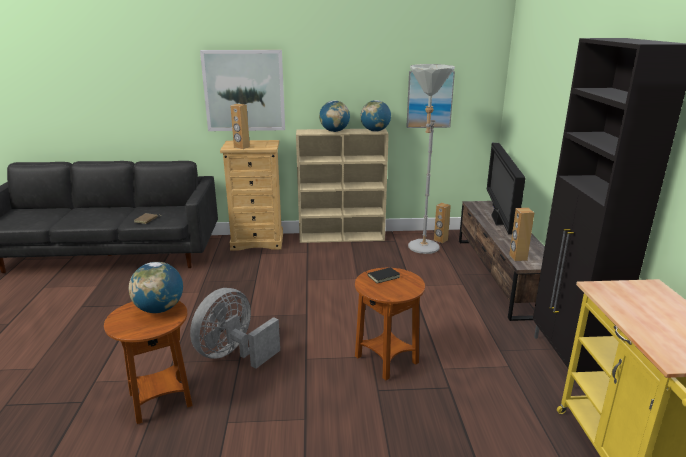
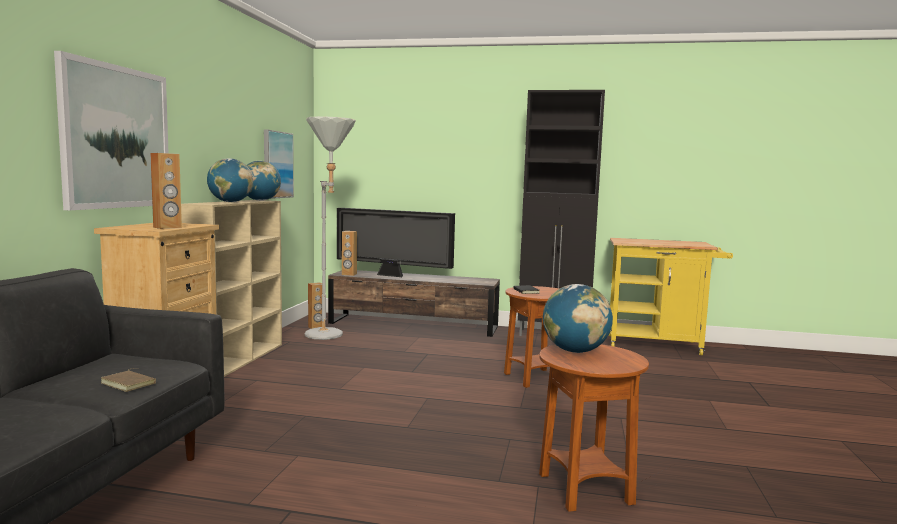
camera: 75 degrees left, 15 degrees down
(233, 354) = (496, 441): grey fan -> none
(517, 257) = (472, 282): brown speaker -> brown speaker (349, 274)

